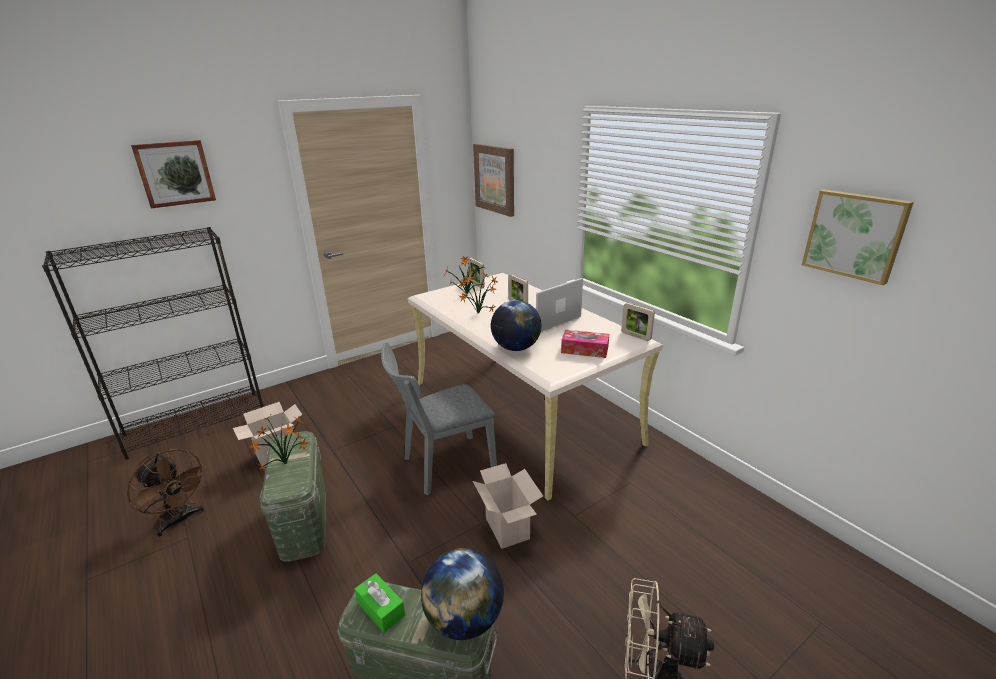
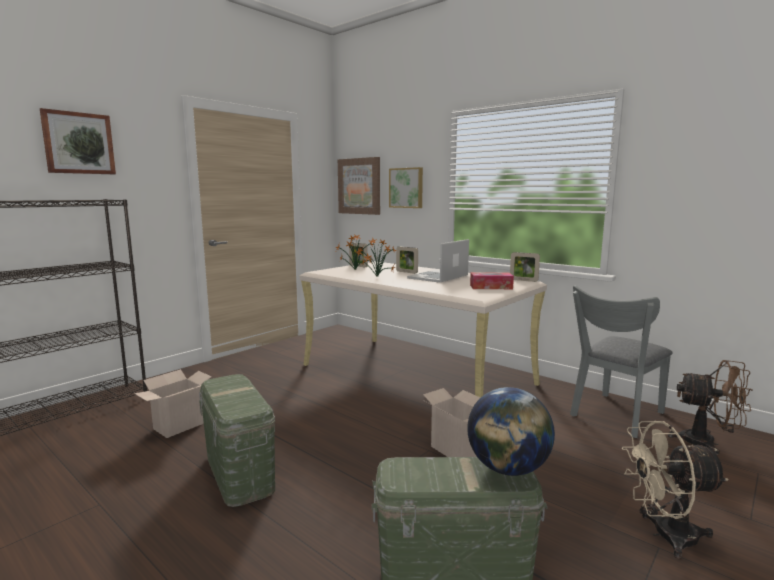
camera: 15 degrees left, 15 degrees down
(180, 521) = (82, 491): brown fan -> brown fan (707, 443)
(287, 463) = (233, 394): potted plant -> none
(381, 609) = (418, 474): green tissue box -> none
(442, 465) = (364, 416): grey chair -> grey chair (614, 416)
(516, 348) = (431, 289): globe -> none
(855, 235) = (697, 163): picture -> picture (406, 188)

